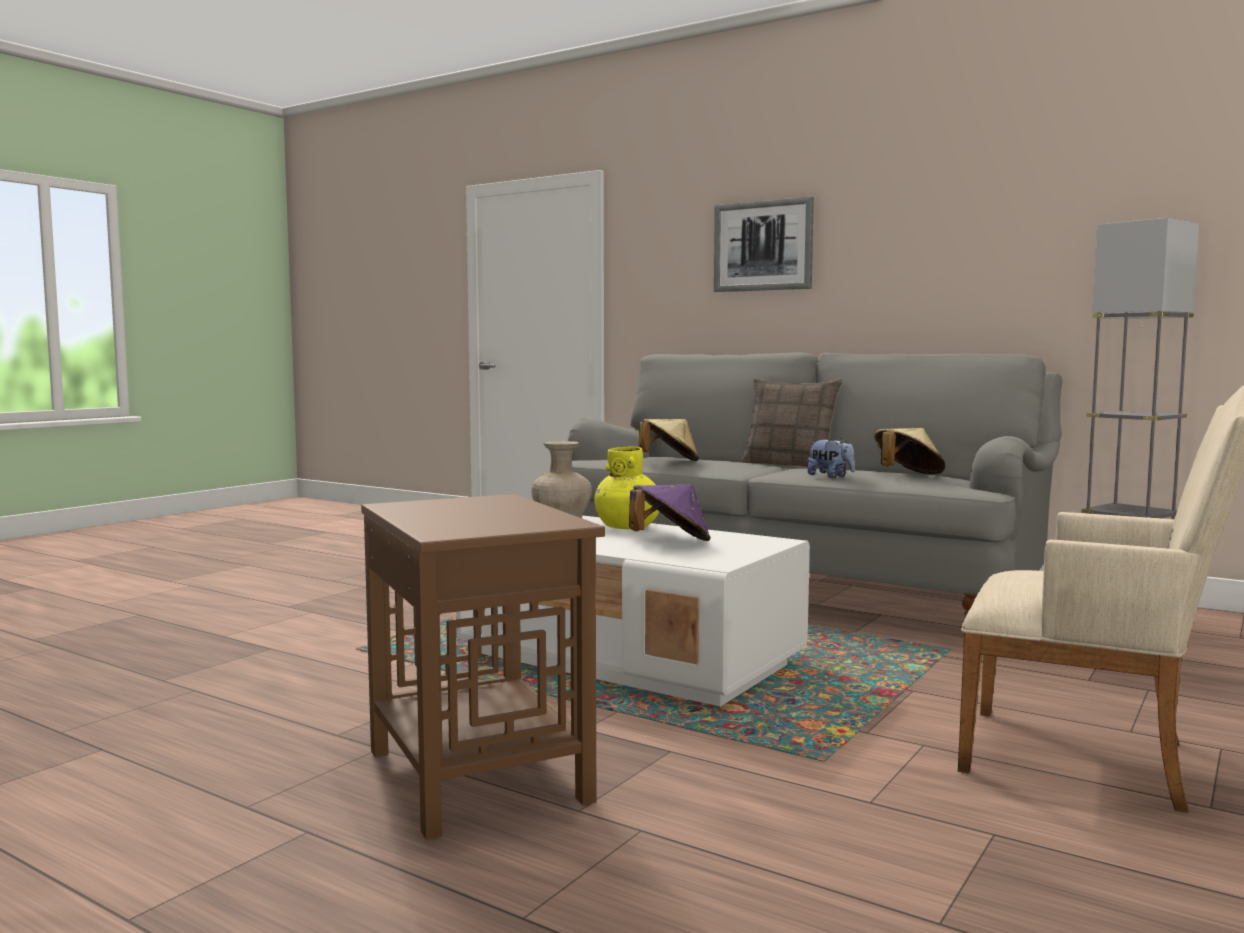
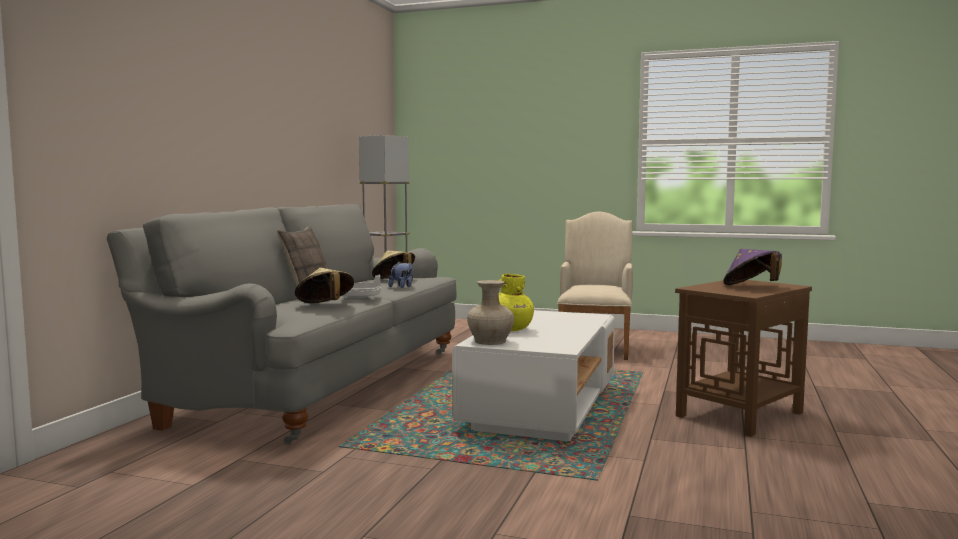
camera: 105 degrees left, 0 degrees up
(670, 542) = (548, 322): purple hat -> purple hat (751, 287)
(734, 467) = (361, 297): none -> grey tray
(763, 246) = (179, 108): picture -> none

